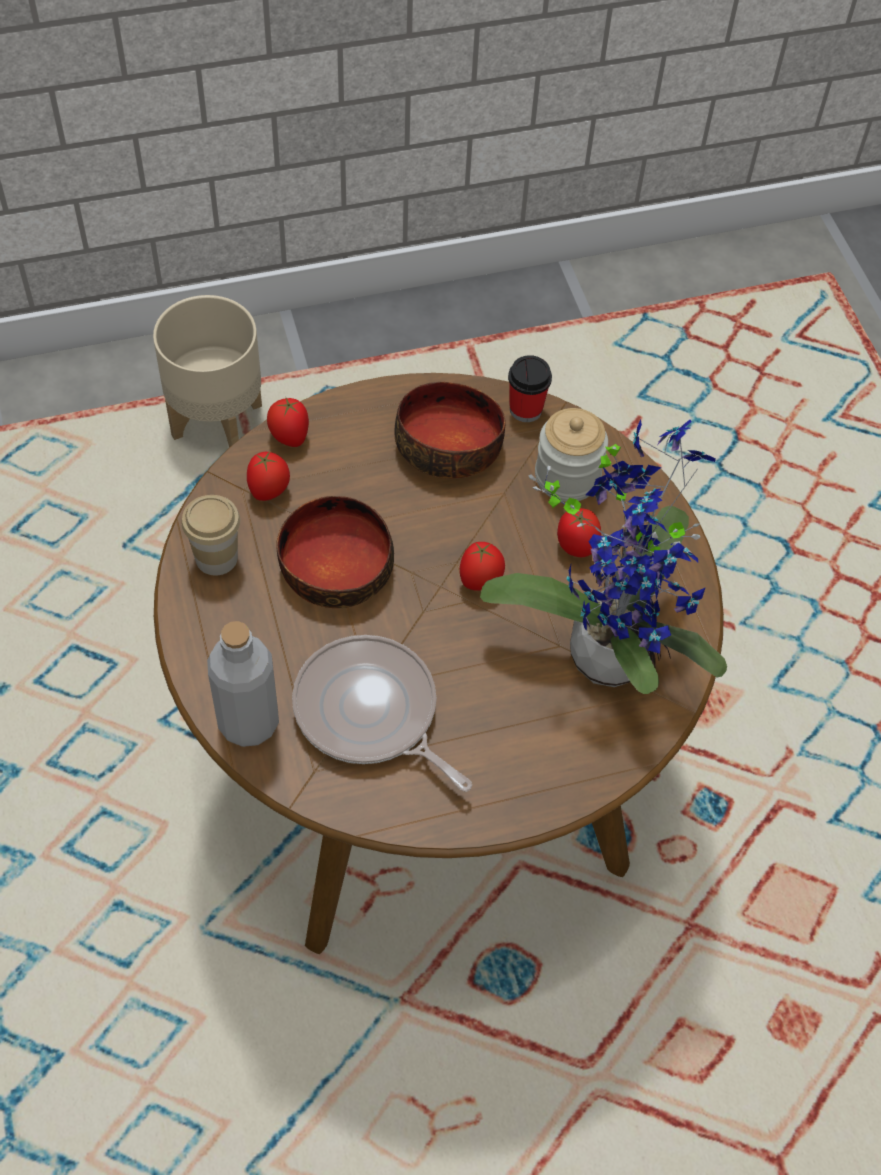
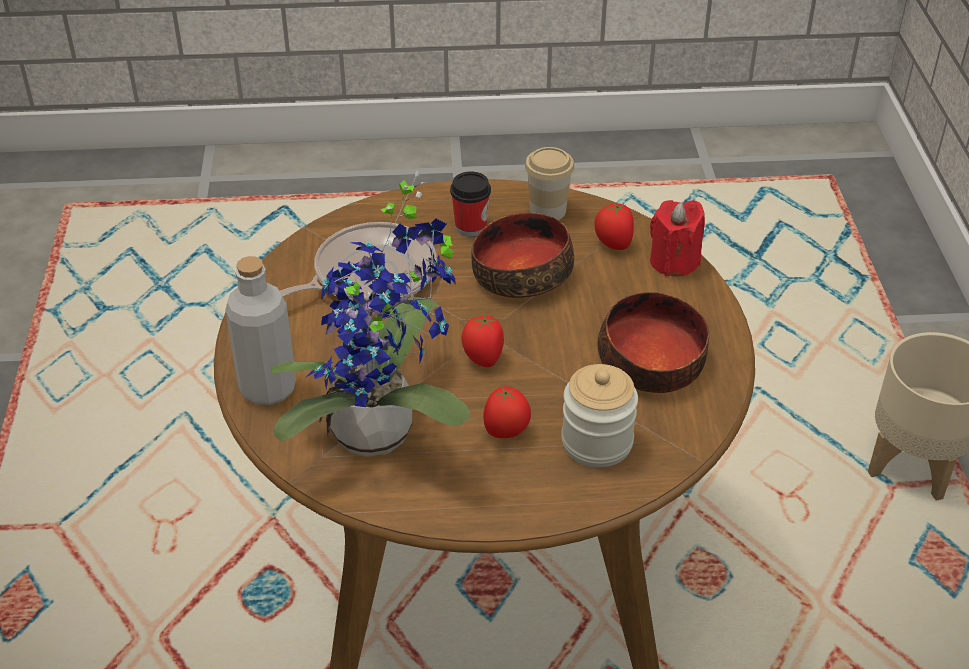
camera: 105 degrees right, 15 degrees down
(248, 722) = (385, 214): grey bottle -> grey bottle (268, 388)
(289, 437) = (674, 262): tomato -> red candle
(525, 409) = (694, 426): cup -> cup (470, 227)

